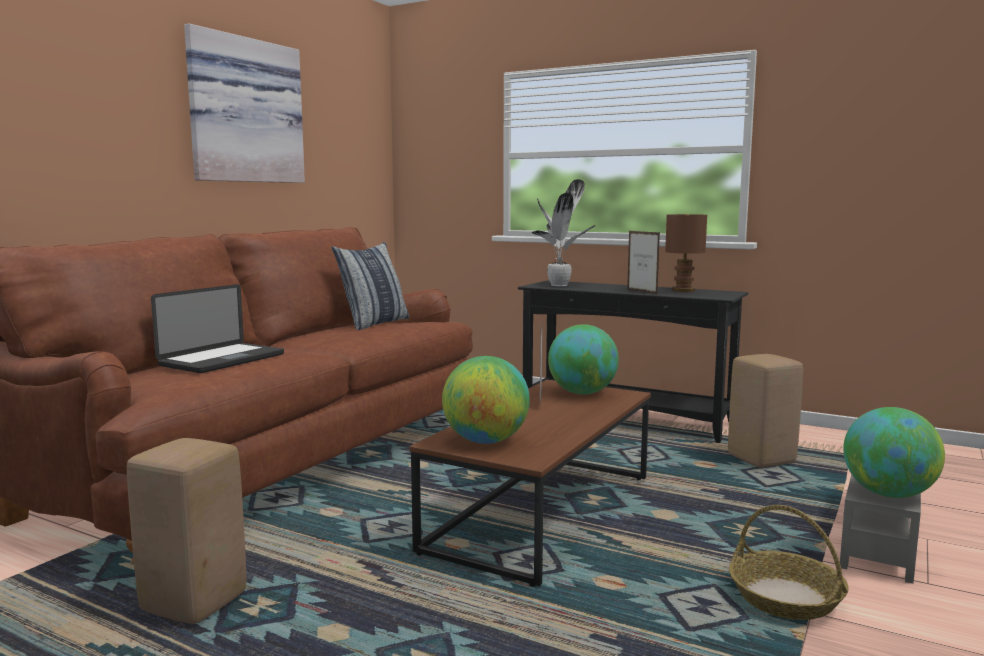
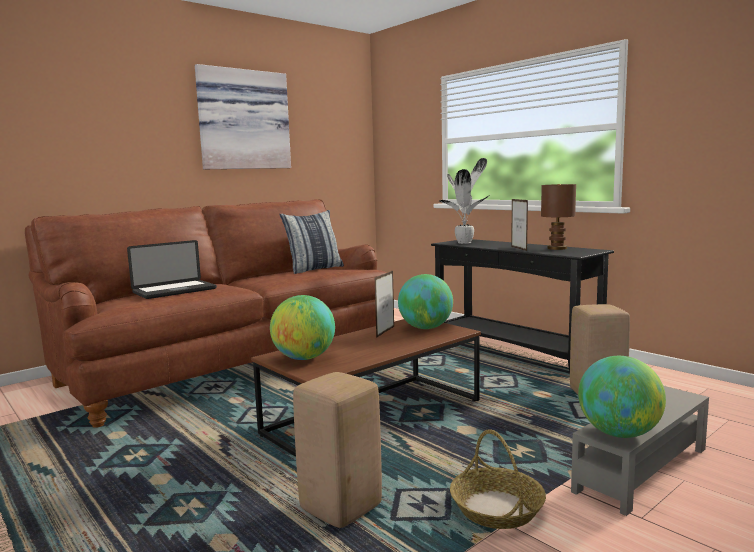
camera: 20 degrees right, 0 degrees up
(194, 604) = (103, 448): beige stool -> beige stool (341, 509)

